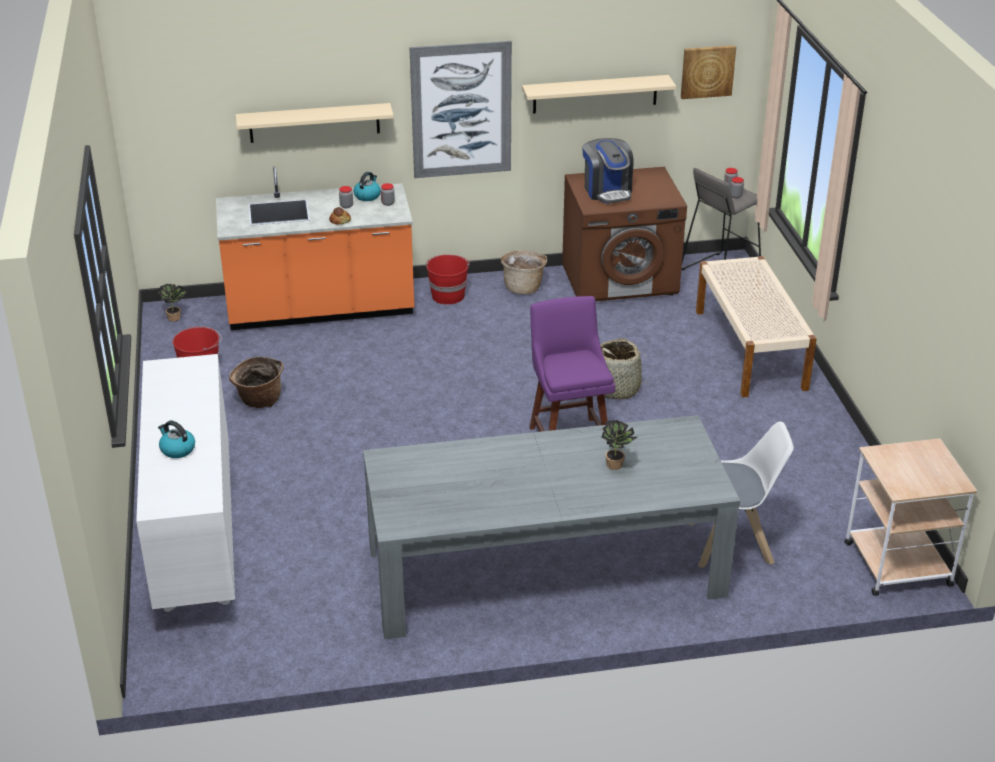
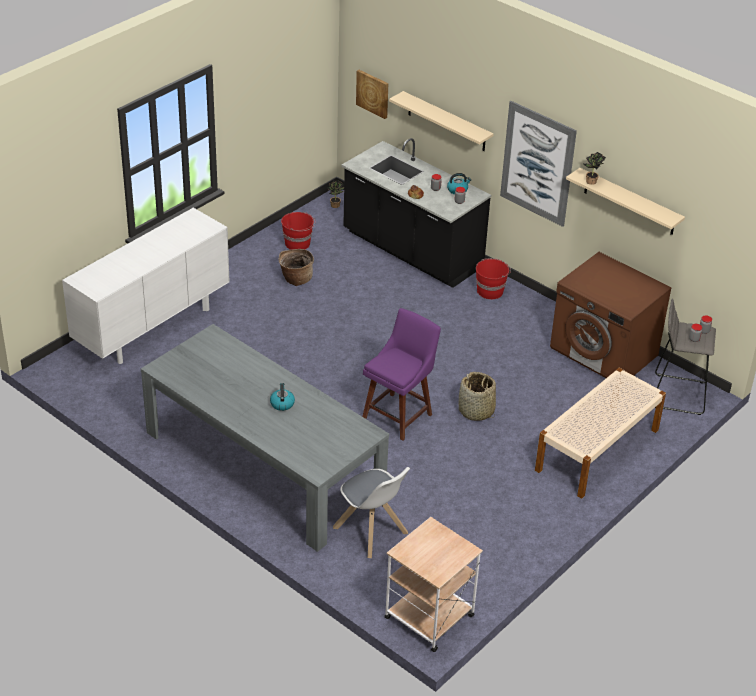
camera: 50 degrees right, 5 degrees up
(177, 449) = (130, 260): kettle -> kettle (282, 403)
(320, 309) = (411, 251): orange counter -> black counter
(523, 287) = (541, 316): basket -> none
(607, 191) = (600, 278): coffee machine -> none
(617, 465) = (300, 423): potted plant -> potted plant (592, 182)
(707, 71) = (715, 230): picture -> picture (373, 93)

